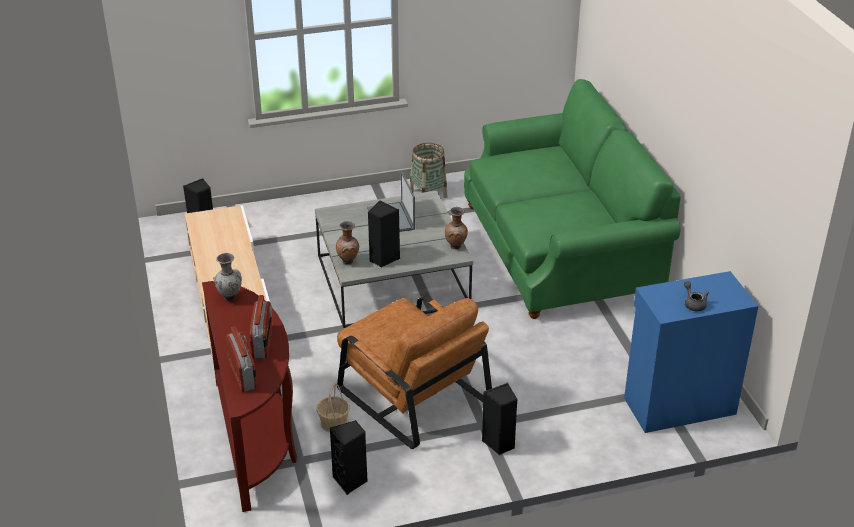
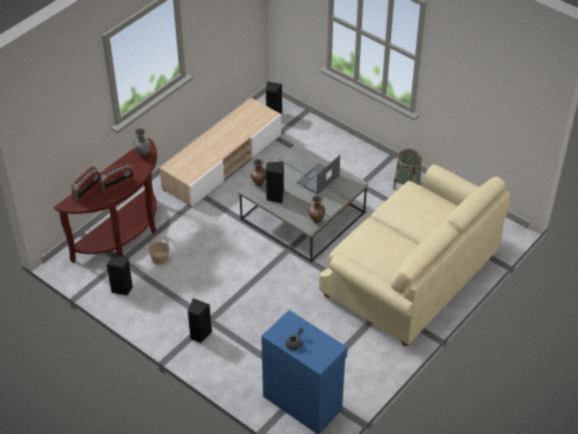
camera: 55 degrees right, 10 degrees up
(411, 394) = (209, 277): brown armchair -> none
(560, 249) = (410, 276): green sofa -> beige sofa

